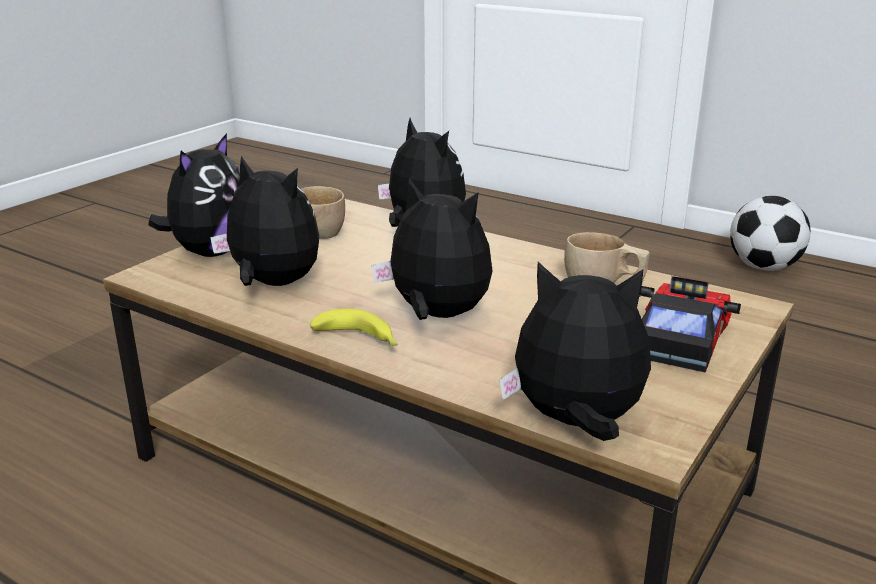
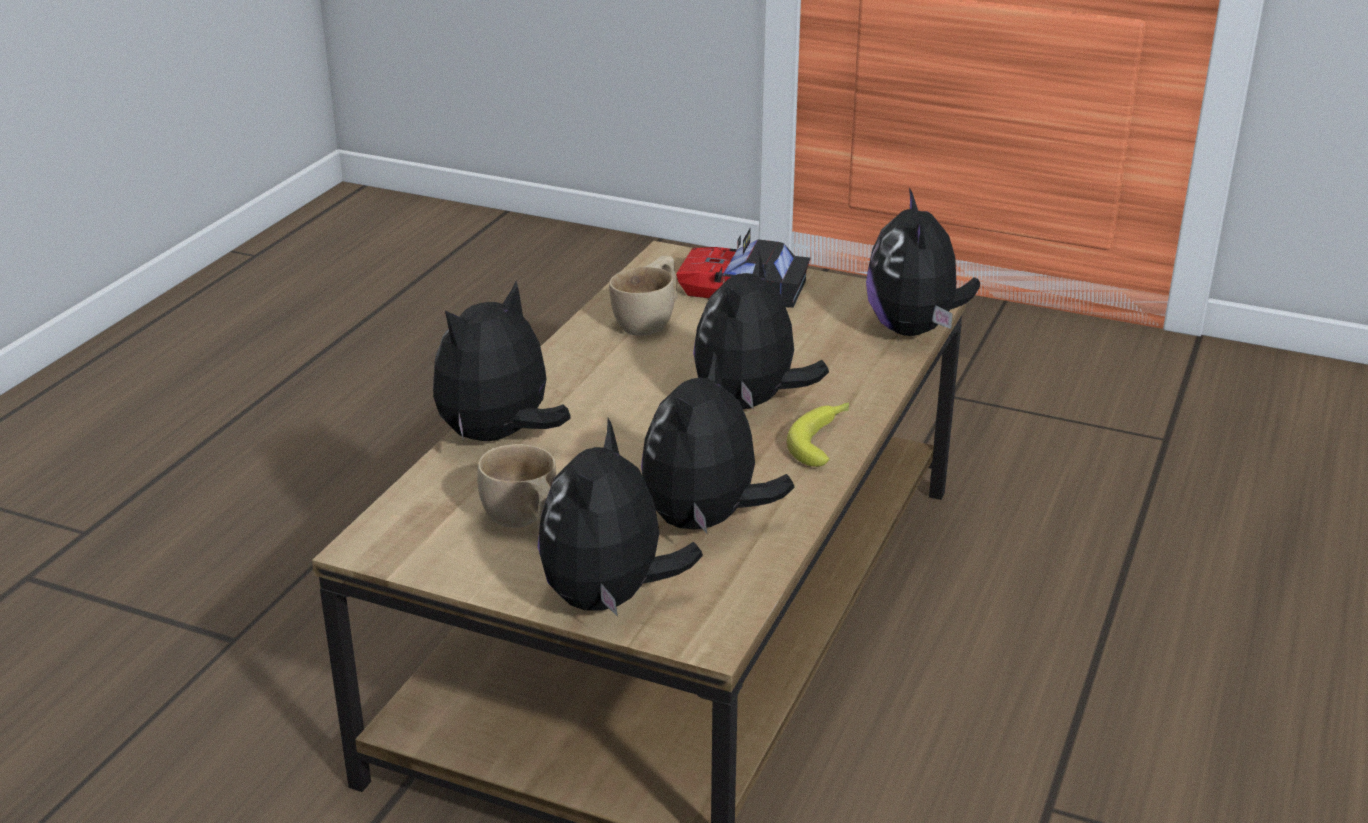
camera: 100 degrees left, 5 degrees up
(210, 252) = (610, 598): plush toy -> plush toy turned 90 degrees counterclockwise
(763, 267) = (121, 381): football -> none

